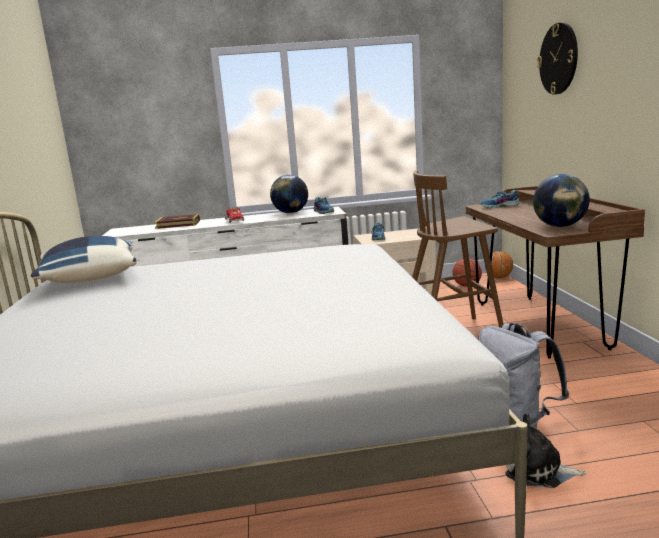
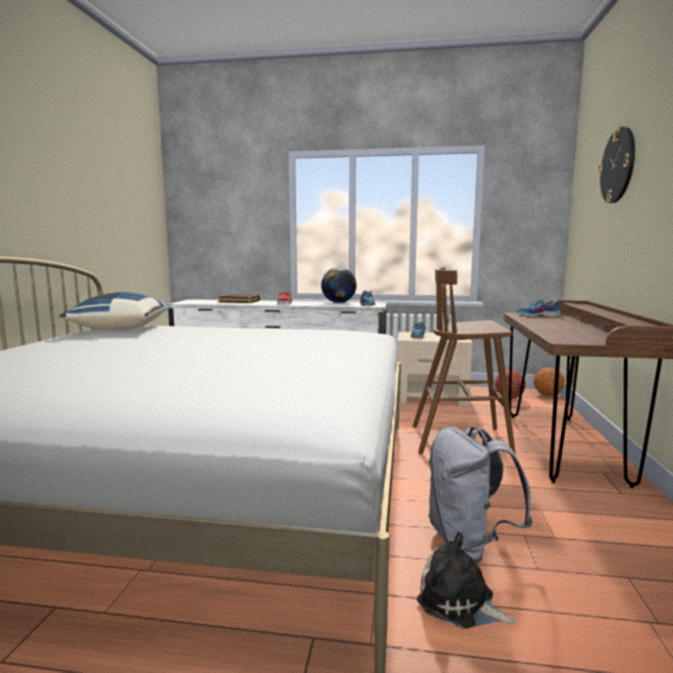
camera: 15 degrees right, 5 degrees down
(560, 226) = (579, 337): globe -> none

